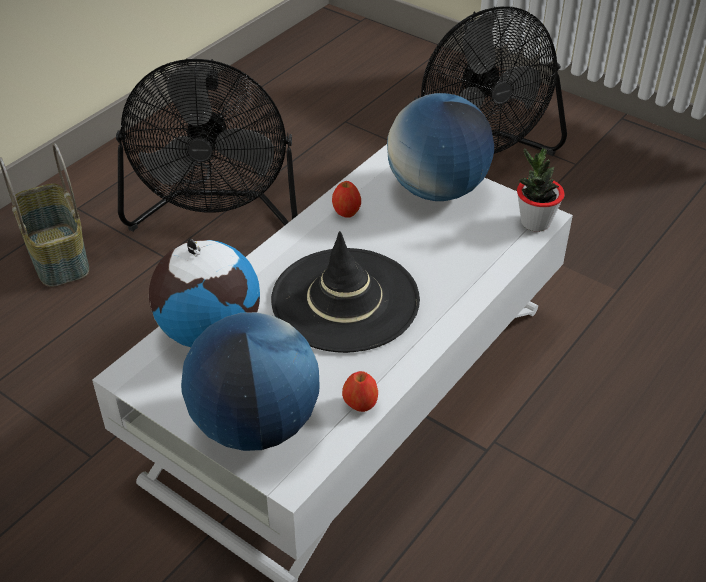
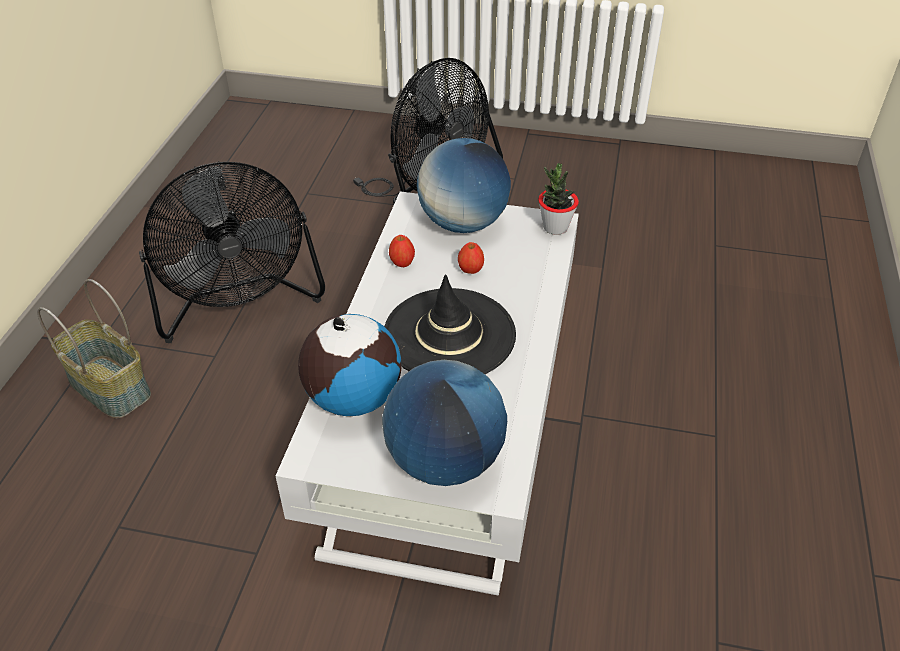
camera: 25 degrees left, 0 degrees up
(360, 405) = (518, 414): apple -> apple (470, 270)

